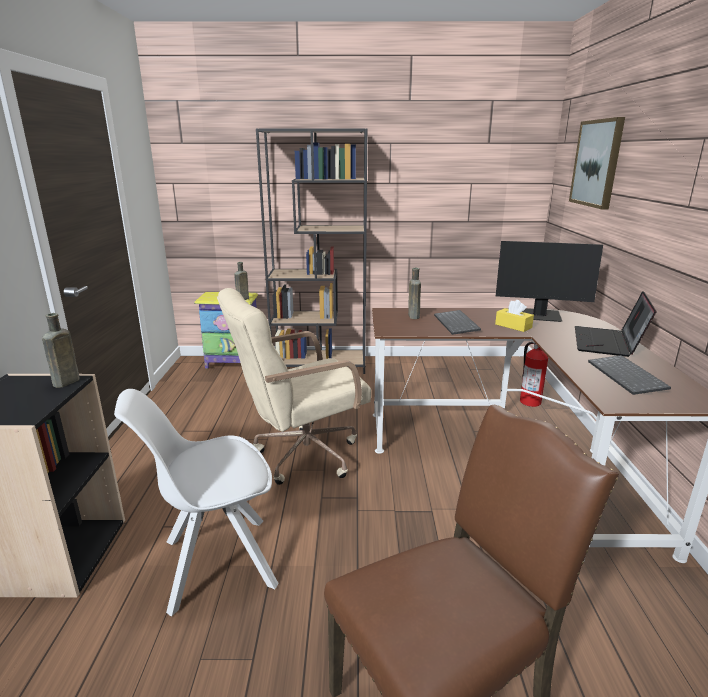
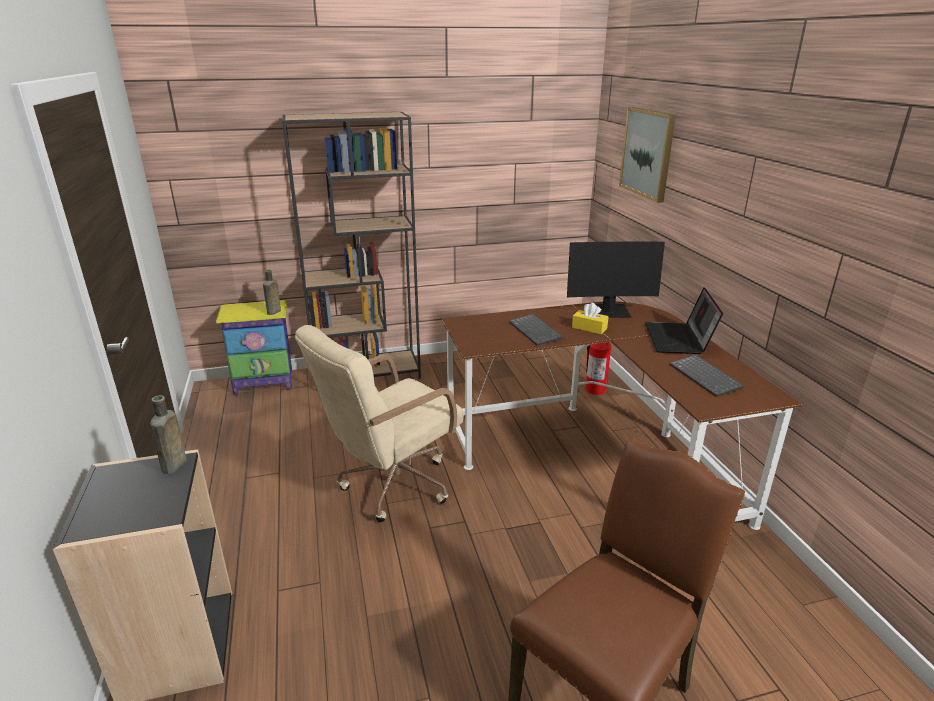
camera: 15 degrees left, 5 degrees up
(216, 563) = (353, 616): white chair -> none
(413, 316) = (489, 325): brown bottle -> none

